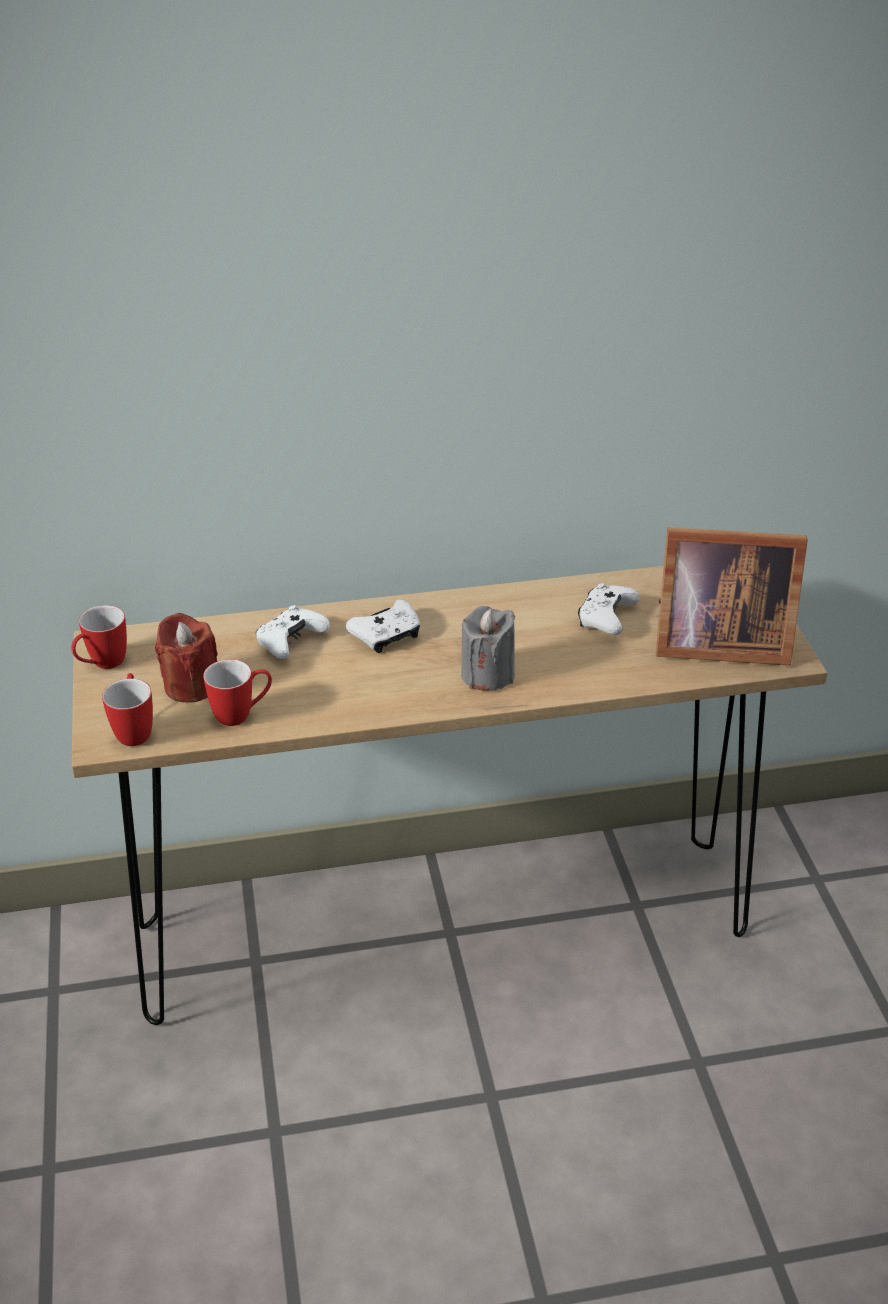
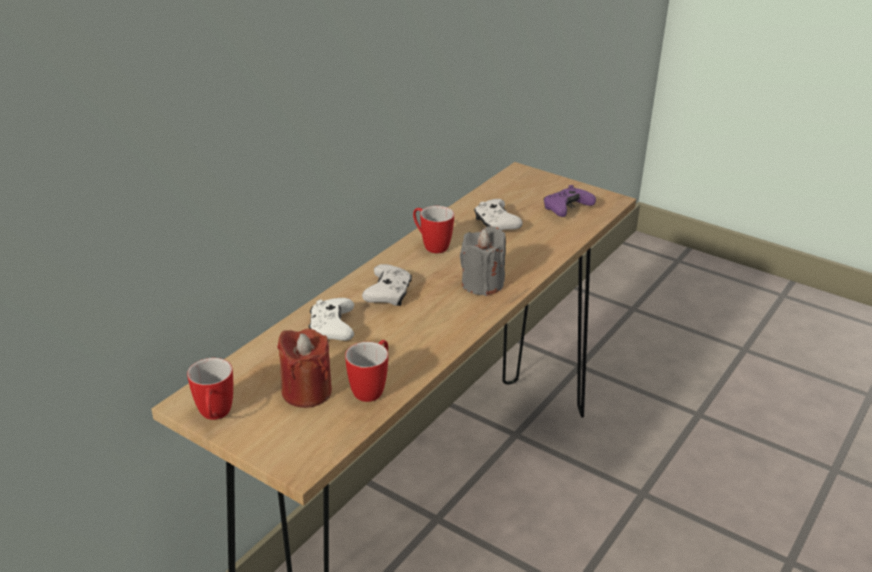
camera: 45 degrees left, 5 degrees down
(134, 730) = (312, 442): mug -> mug (431, 245)
(715, 642) = (566, 209): picture frame -> purple game controller

